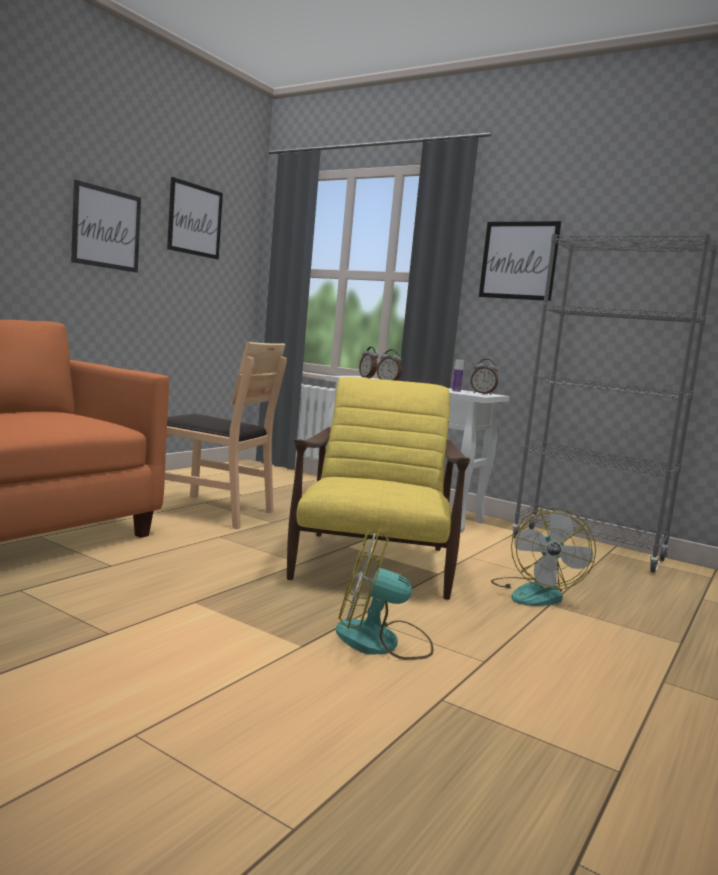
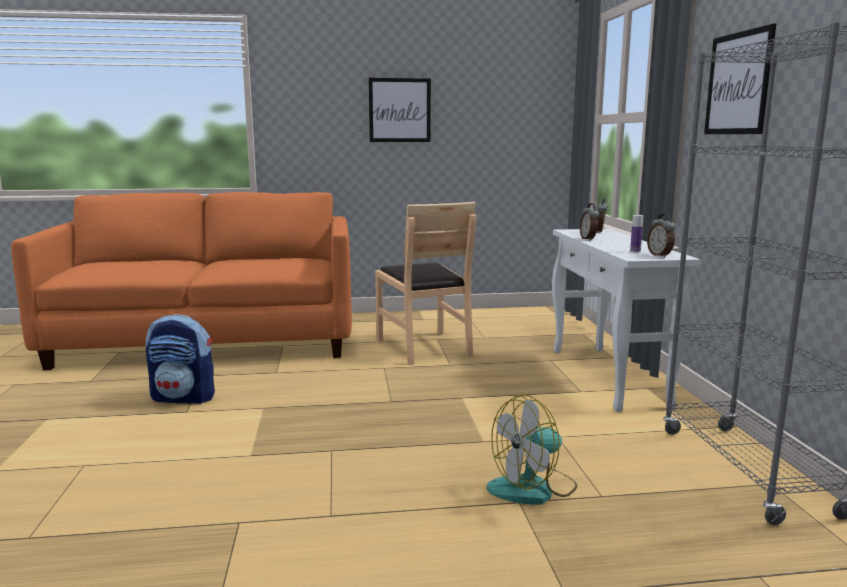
camera: 50 degrees right, 5 degrees up
(61, 620) = (184, 398): none -> backpack
(195, 220) = (491, 86): picture -> none
(373, 566) = (440, 418): yellow armchair -> none
(382, 642) = (300, 472): fan -> none

